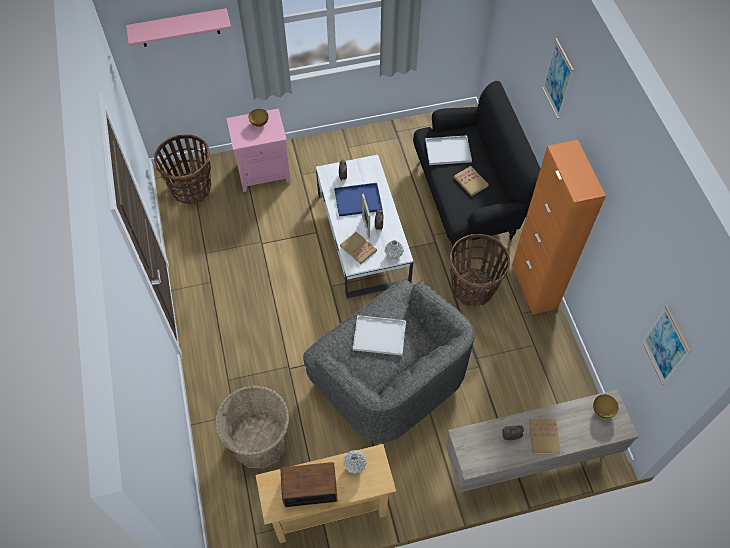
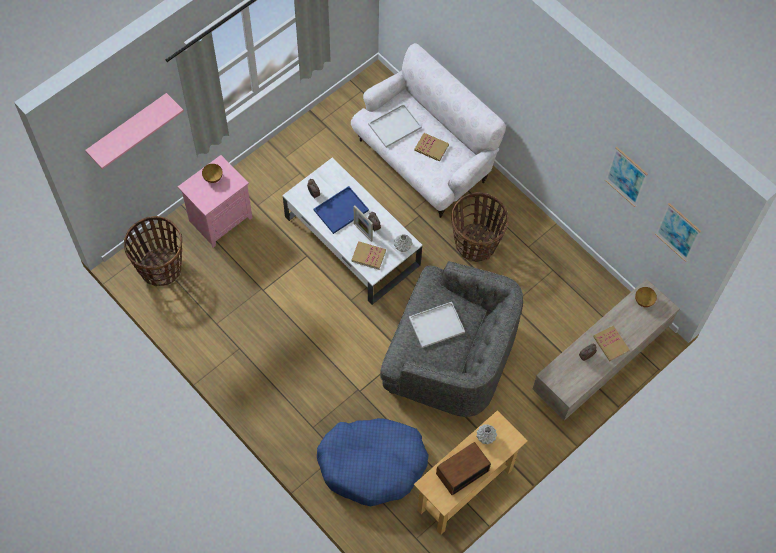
camera: 30 degrees left, 5 degrees up
(259, 440) = (372, 464): basket -> blue dog bed
(467, 198) = (424, 159): black sofa -> white sofa
(534, 286) = (526, 217): orange cabinet -> none
(557, 79) = (493, 42): picture -> picture (626, 176)

